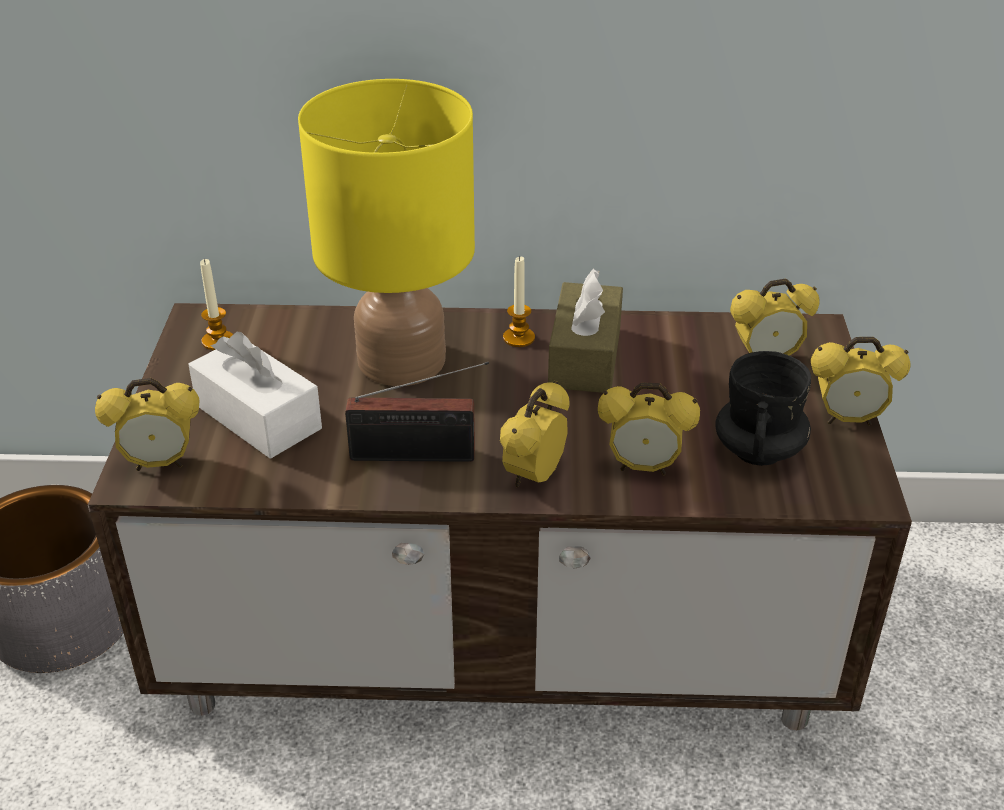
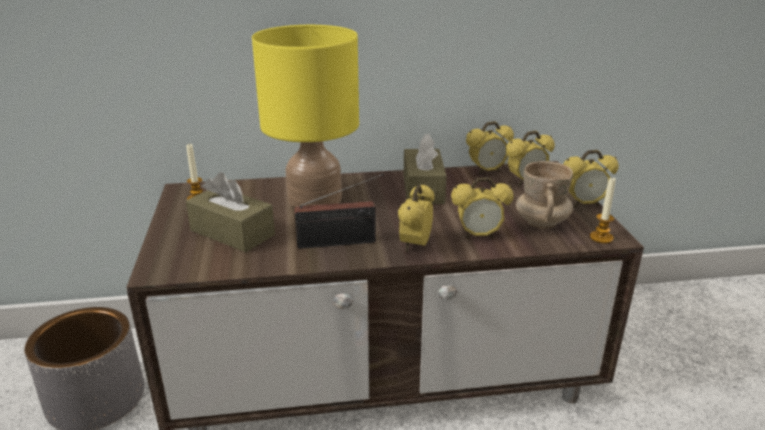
camera: 10 degrees left, 10 degrees down
(160, 463) = (172, 261): alarm clock -> alarm clock (487, 171)
(258, 417) = (232, 232): white tissue box -> brown tissue box
(519, 338) = (381, 184): candle -> candle (601, 238)
(759, 451) = (542, 223): black mug -> beige mug

